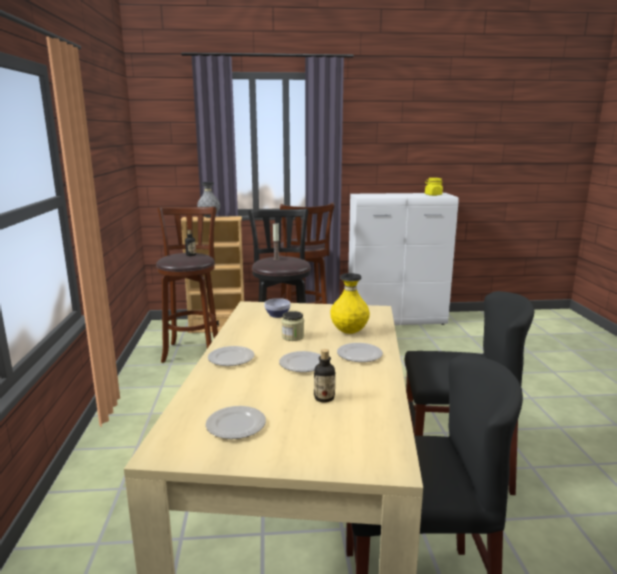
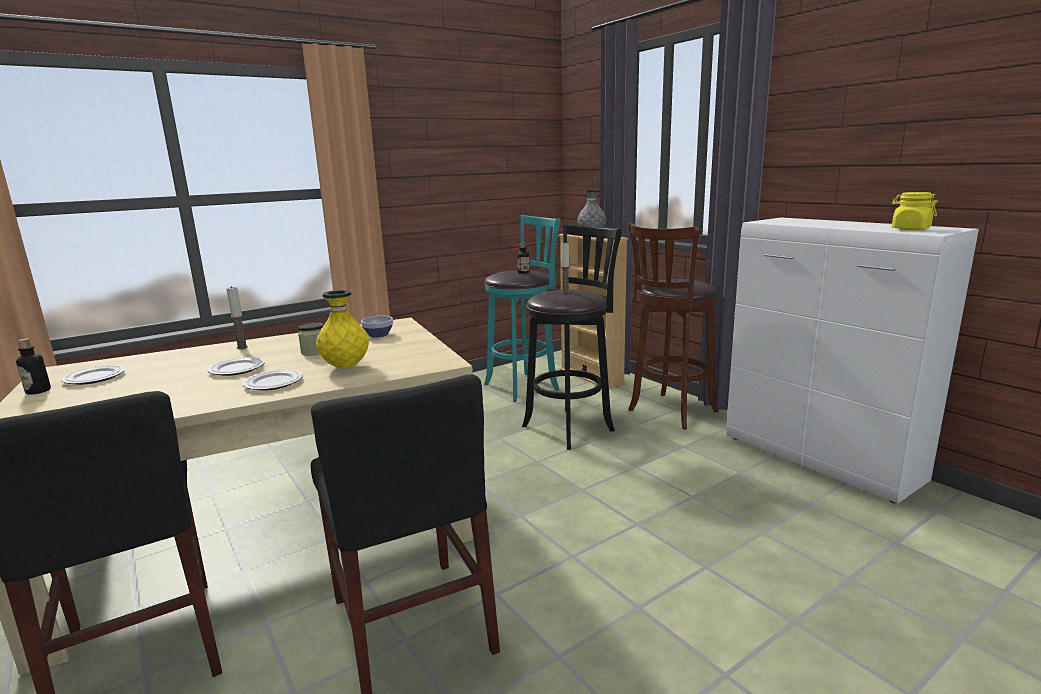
camera: 60 degrees right, 0 degrees up
(192, 351) = (524, 386): brown stool -> turquoise stool
(231, 359) = (242, 347): plate -> candle
(324, 398) = (151, 391): bottle -> bottle (38, 391)

